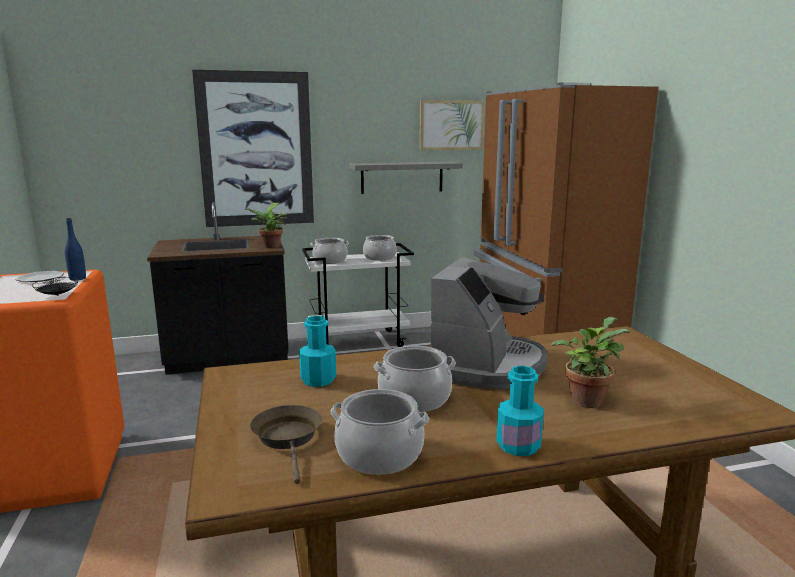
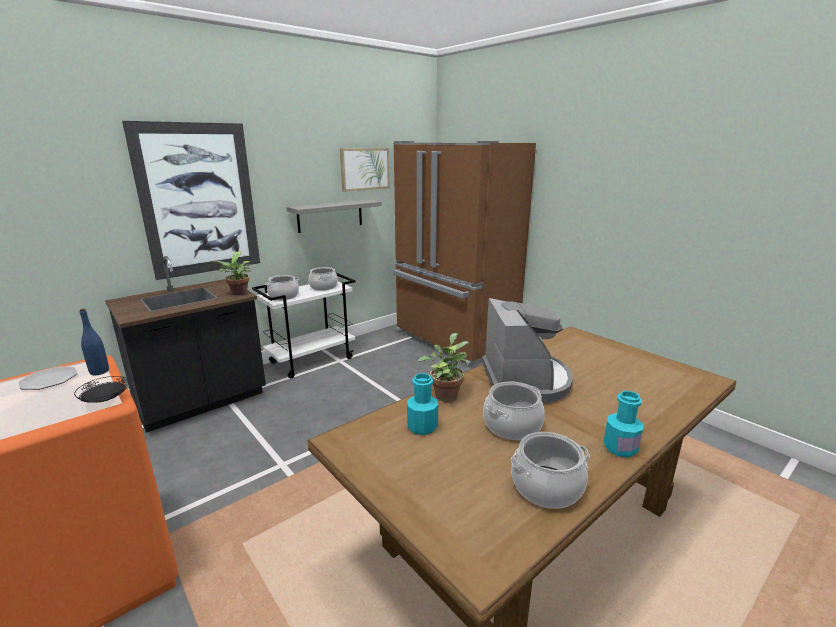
camera: 25 degrees left, 5 degrees up
(288, 439) = (465, 494): brown frying pan -> none
(586, 399) = (614, 395): potted plant -> potted plant (445, 394)

